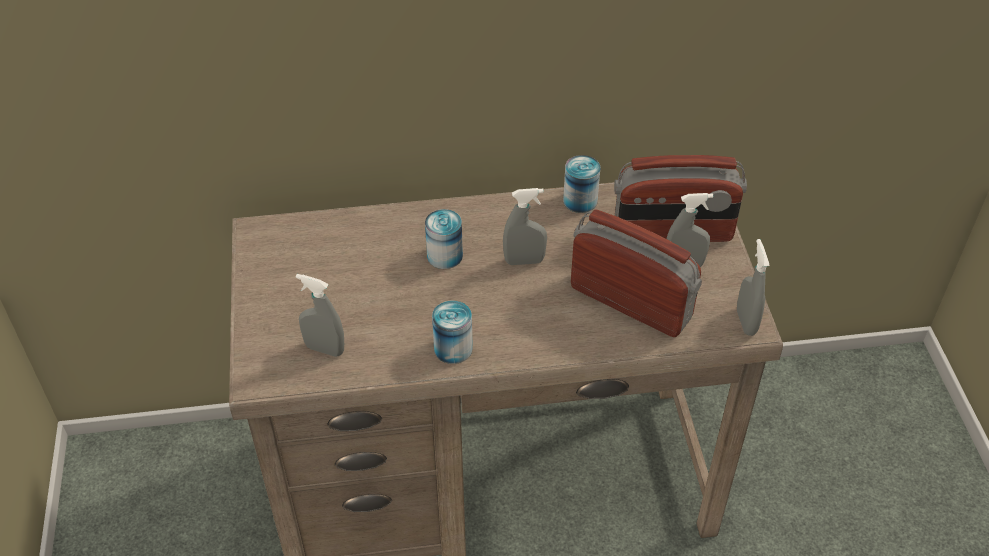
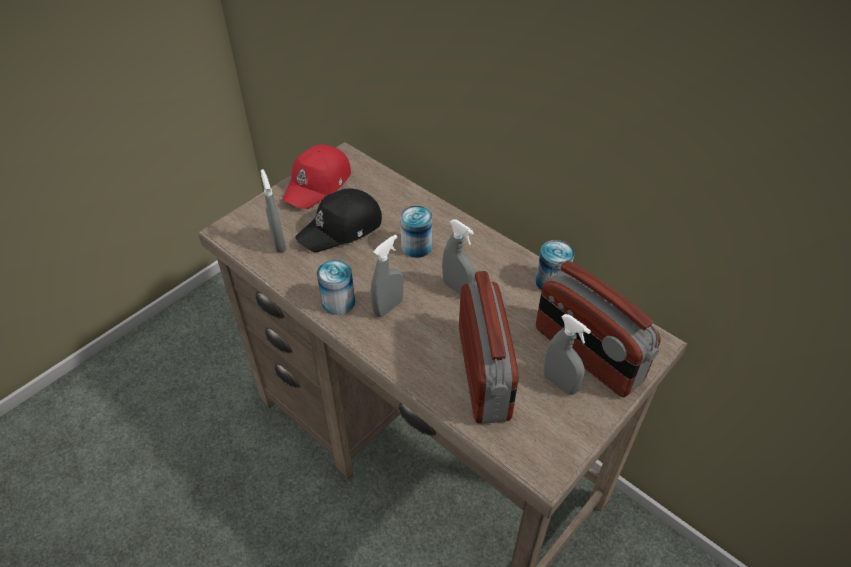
camera: 50 degrees right, 0 degrees up
(274, 273) = (318, 184): none -> red cap
(360, 292) = (342, 229): none -> black cap
(746, 322) = (546, 463): grey spray bottle -> grey spray bottle (388, 307)

